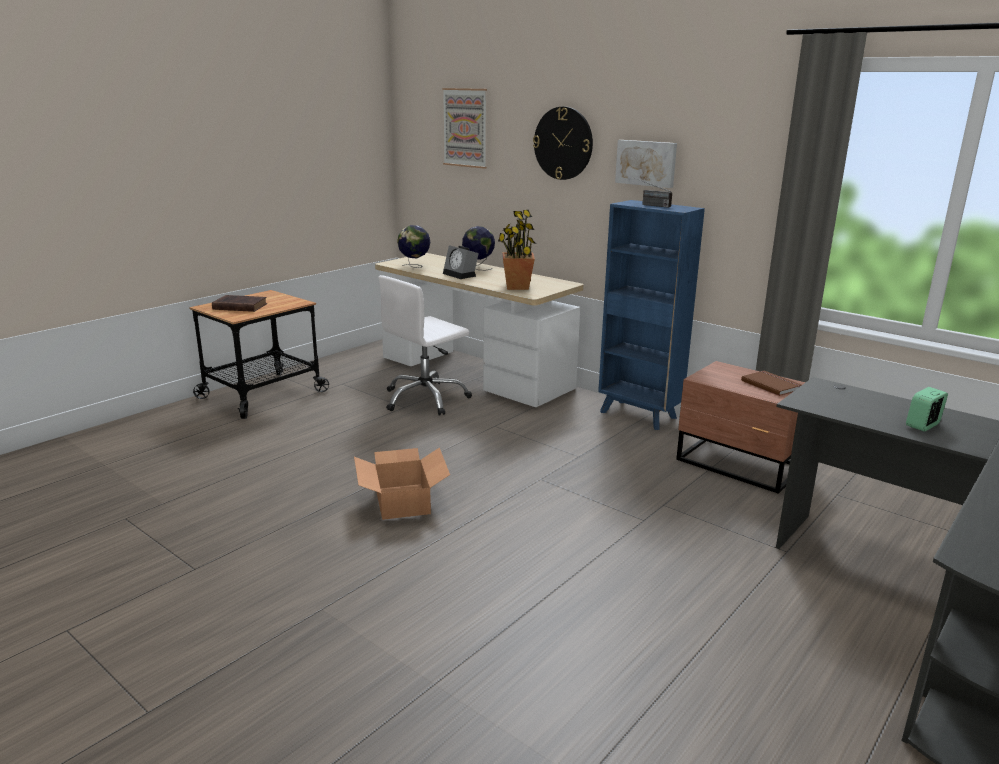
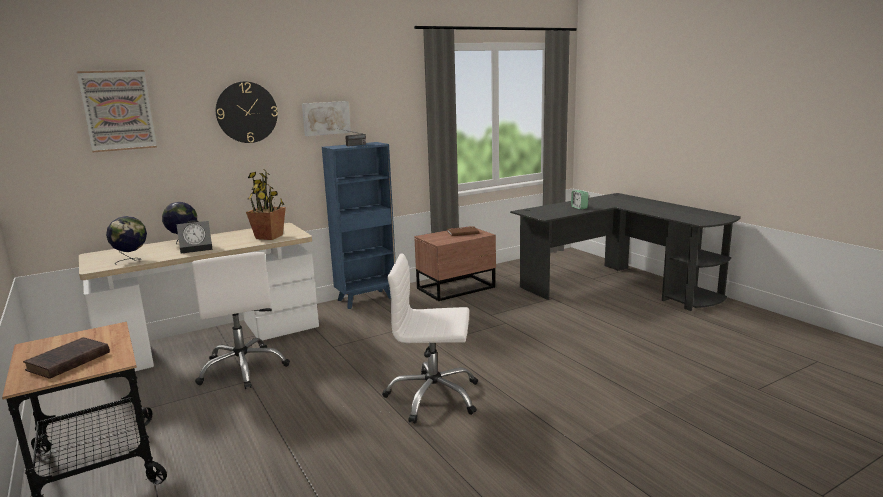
camera: 70 degrees left, 5 degrees down
(403, 501) = (433, 397): cardboard box -> white office chair

